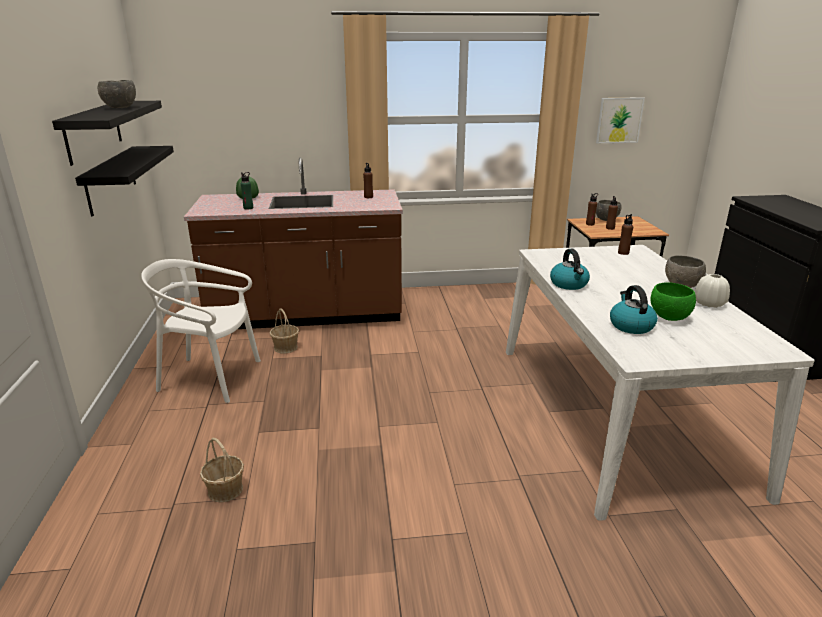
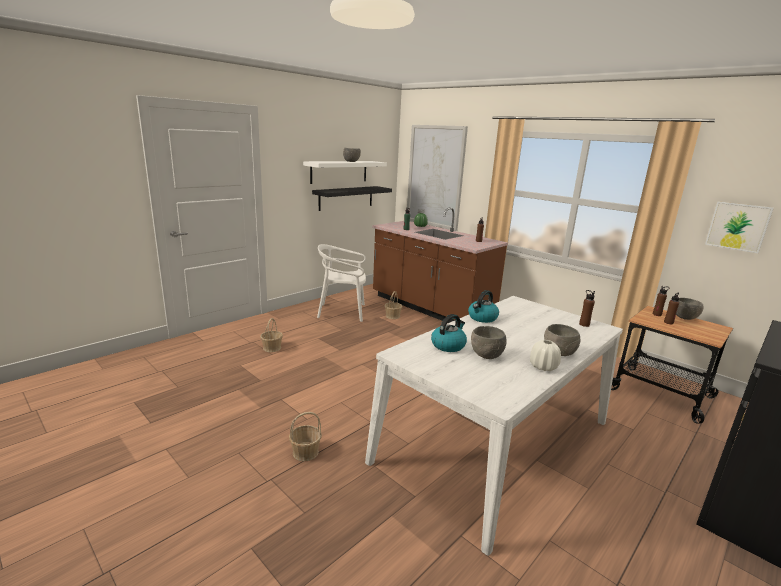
camera: 50 degrees right, 5 degrees down
(93, 131) = (339, 171): black shelf -> white shelf
(210, 378) = (342, 312): white chair -> white chair turned 60 degrees counterclockwise
(232, 114) = (435, 177): none -> picture
(543, 565) = (305, 452): none -> basket
(669, 318) = (486, 356): green bowl -> grey bowl

